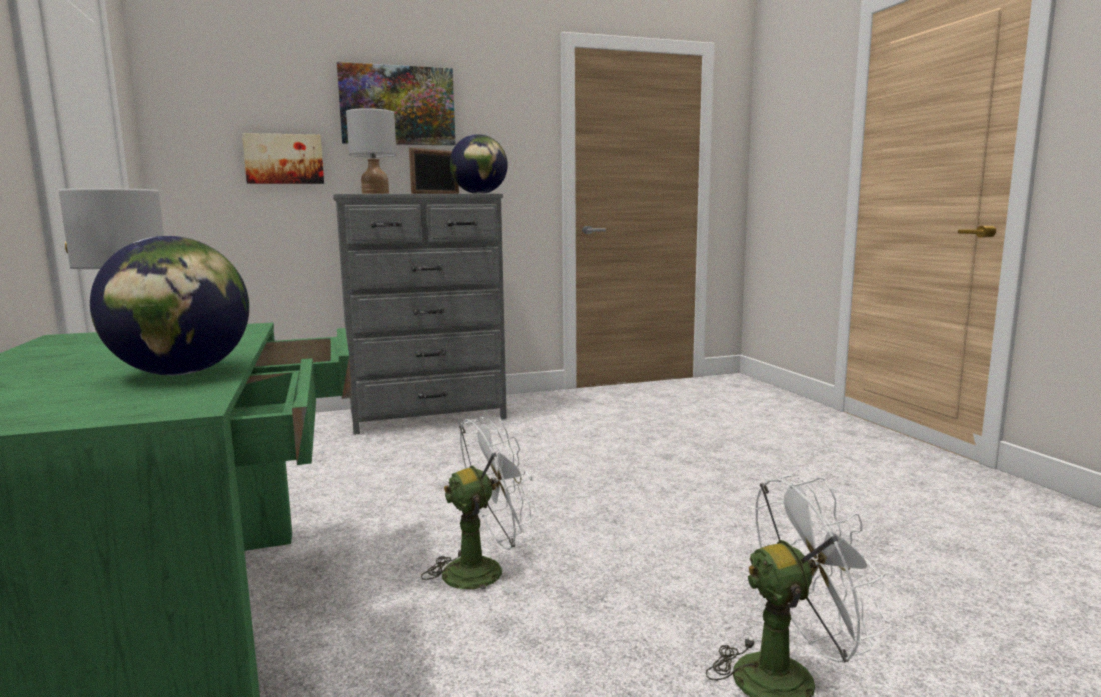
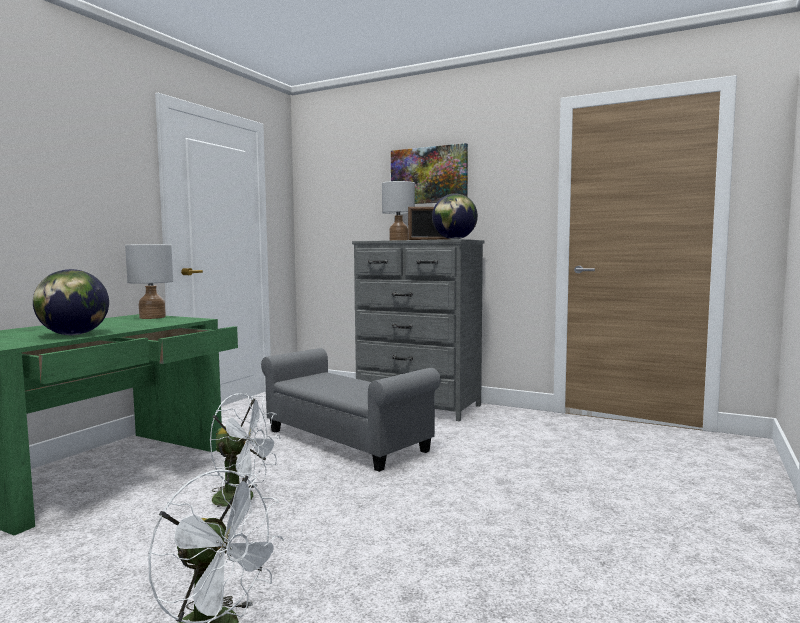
camera: 45 degrees right, 5 degrees down
(284, 159) = (360, 217): picture -> none
(438, 471) = (345, 440): none -> grey ottoman

